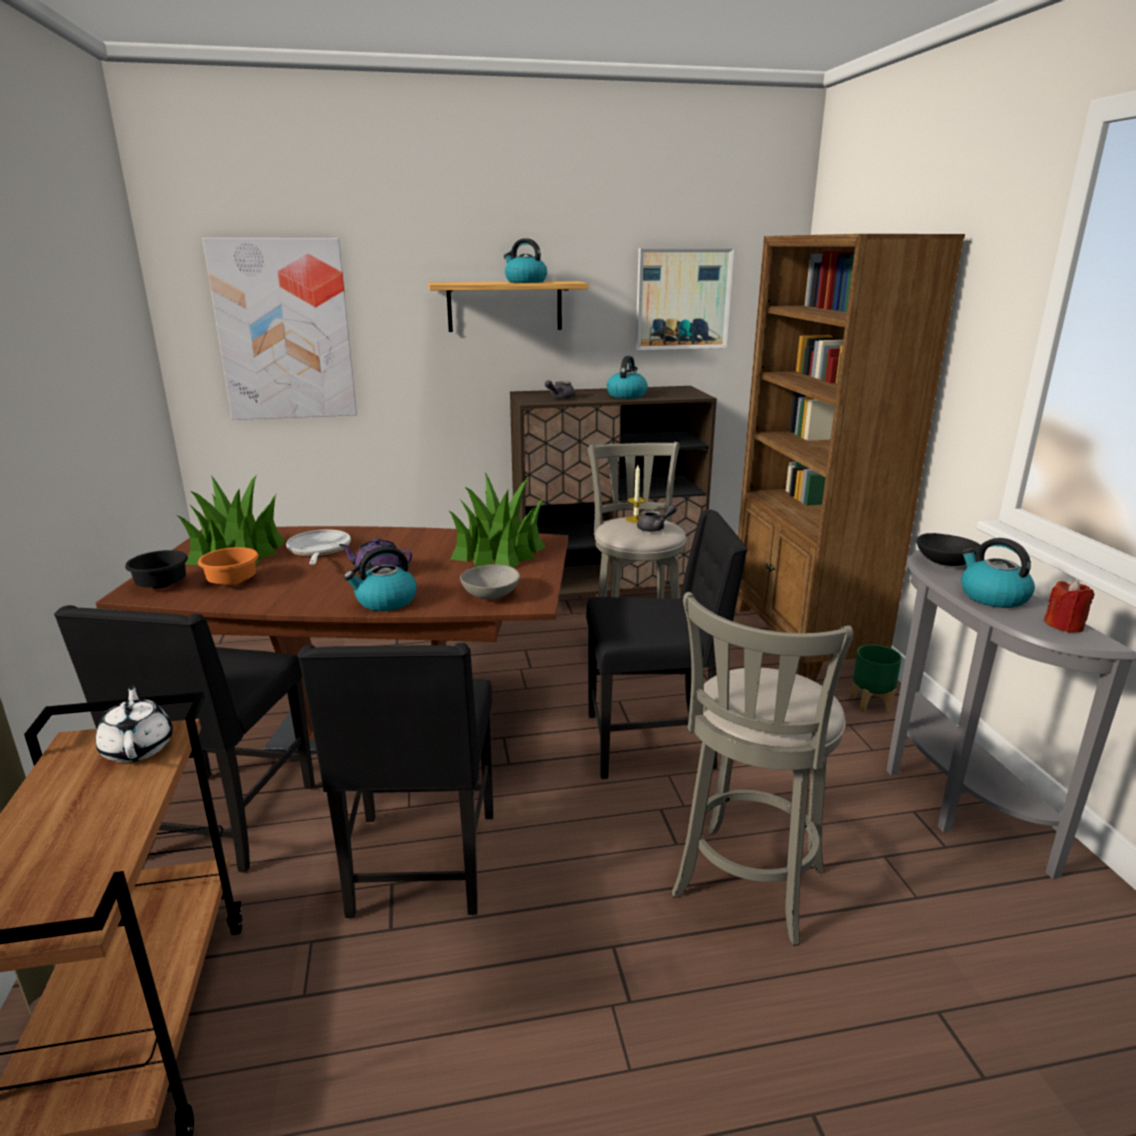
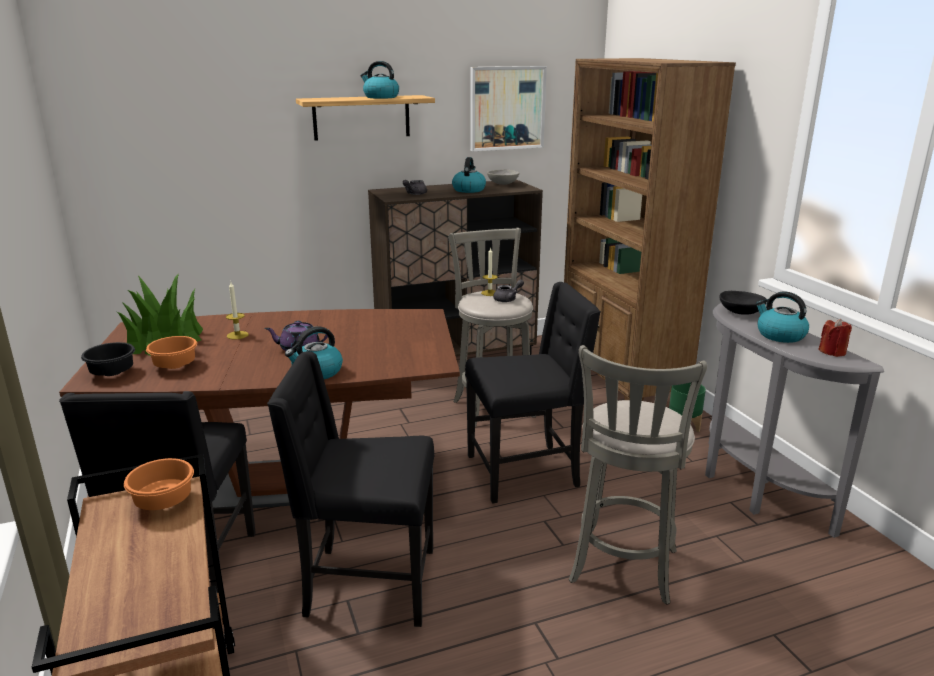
camera: 10 degrees left, 0 degrees up
(138, 747) = (161, 502): white teapot -> orange bowl
(284, 330) = (169, 143): picture -> none
(318, 551) = (237, 335): frying pan -> candle
(421, 866) = (367, 584): black chair -> black chair turned 105 degrees clockwise
(490, 595) = (401, 361): grey bowl -> grey bowl (502, 184)
(499, 552) = (392, 326): potted plant -> none

